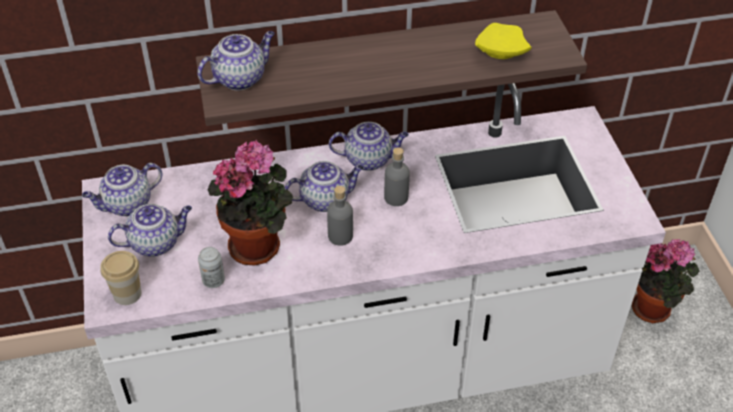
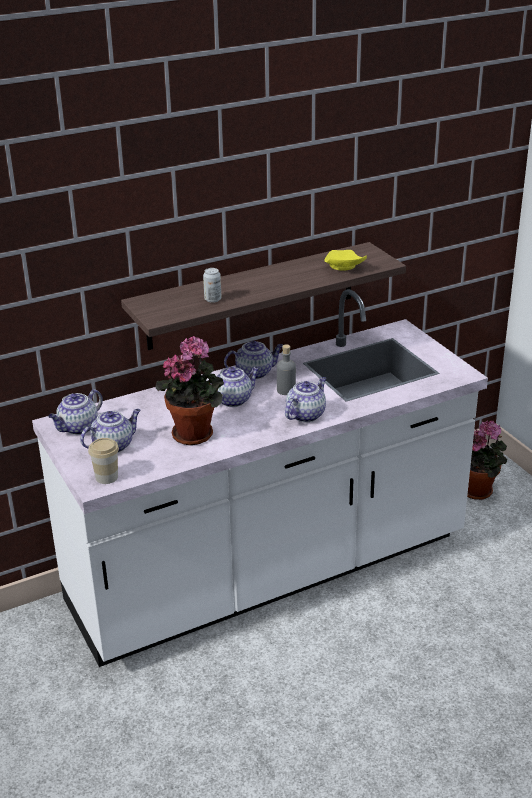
camera: 15 degrees left, 15 degrees down
(213, 281) = (171, 458): can -> can (213, 299)
(240, 78) = (162, 305): teapot -> teapot (306, 414)
(340, 236) = (255, 418): grey bottle -> none

